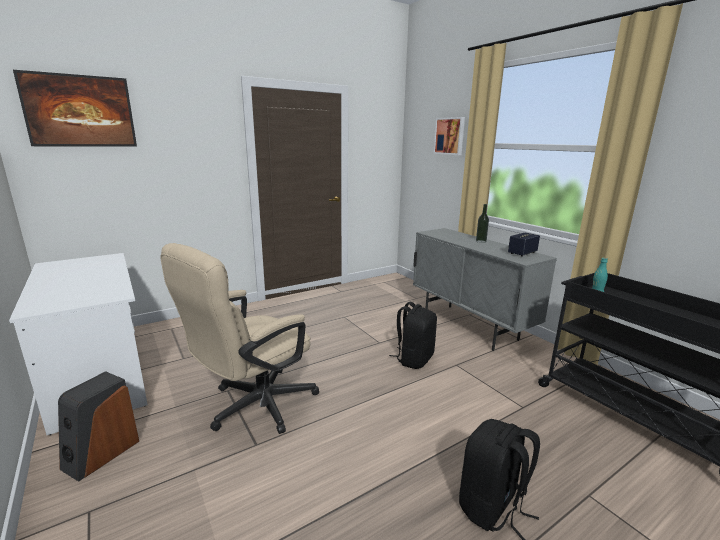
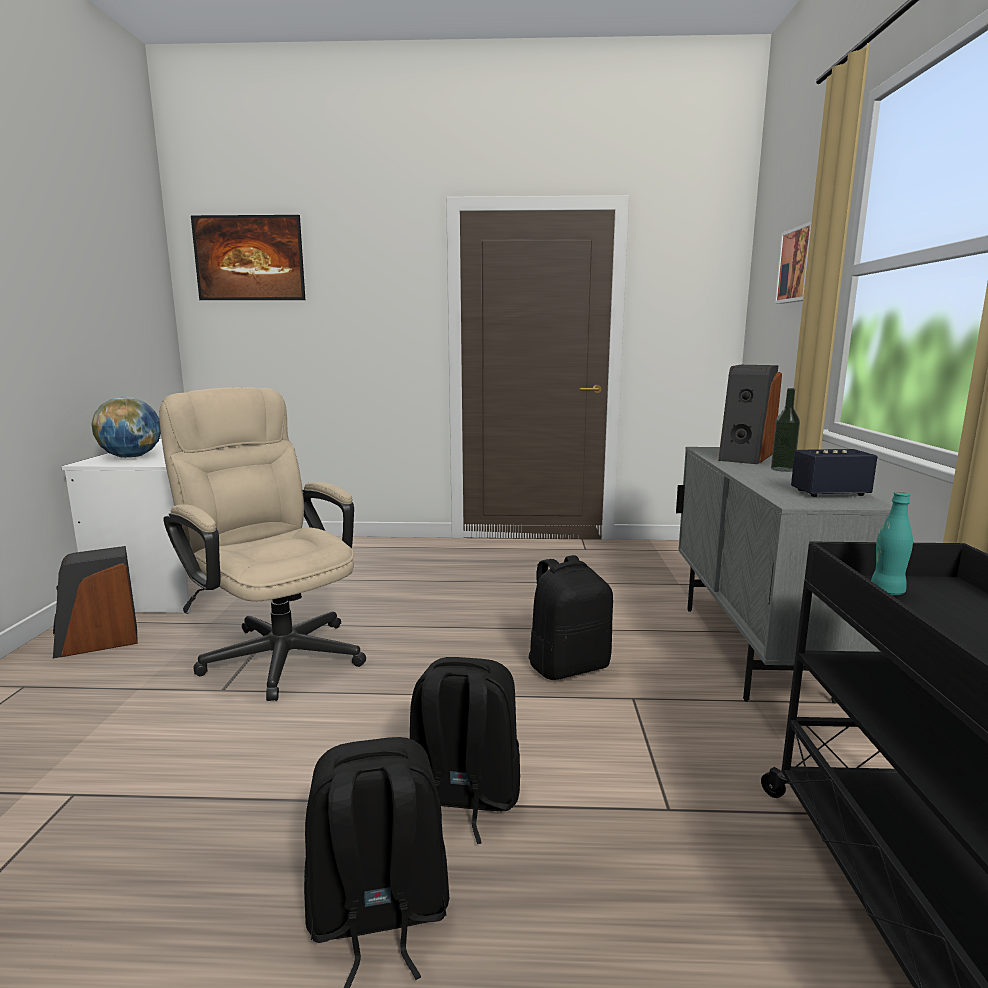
camera: 35 degrees right, 5 degrees down
(61, 297) = (131, 457): none -> globe
(253, 407) = (276, 651): beige office chair -> beige office chair turned 60 degrees clockwise
(452, 235) = (745, 456): none -> speaker
(455, 440) = (463, 799): none -> black backpack

